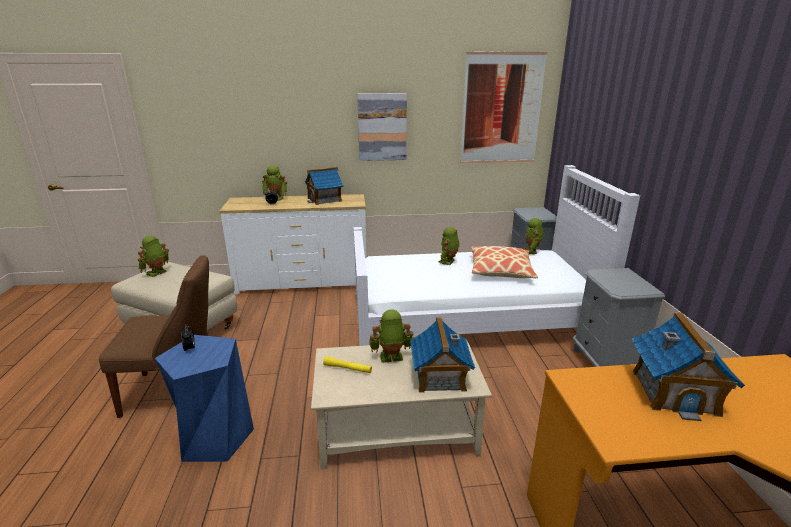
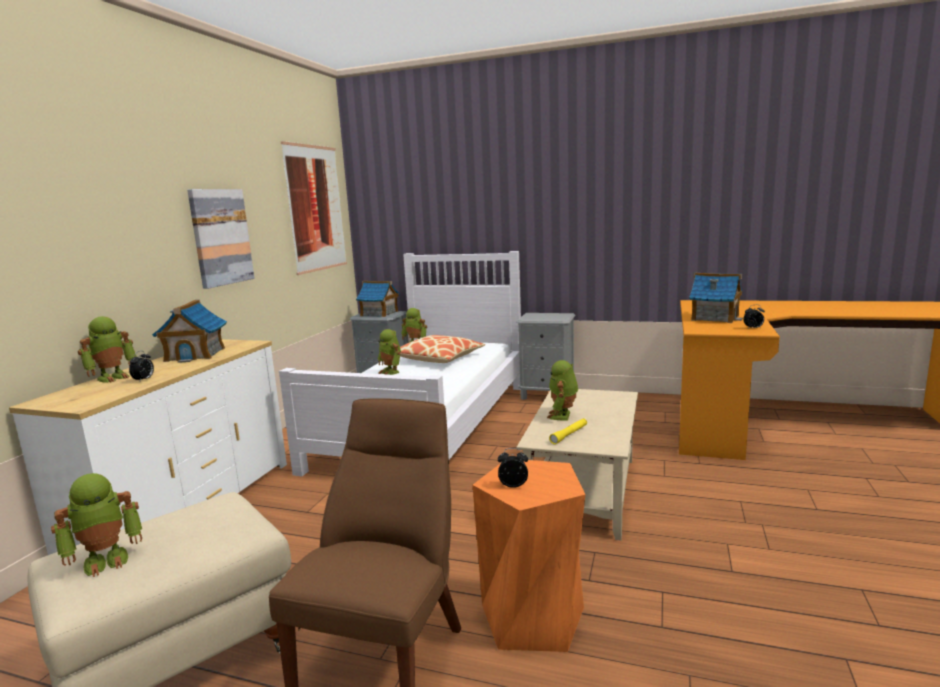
camera: 65 degrees left, 10 degrees down
(157, 273) = (106, 559): toy robot -> toy robot turned 90 degrees counterclockwise
(215, 438) = (532, 617): blue stool -> orange stool
(439, 377) = (605, 403): toy house -> toy house (379, 313)
(631, 432) = (753, 328): none -> alarm clock

